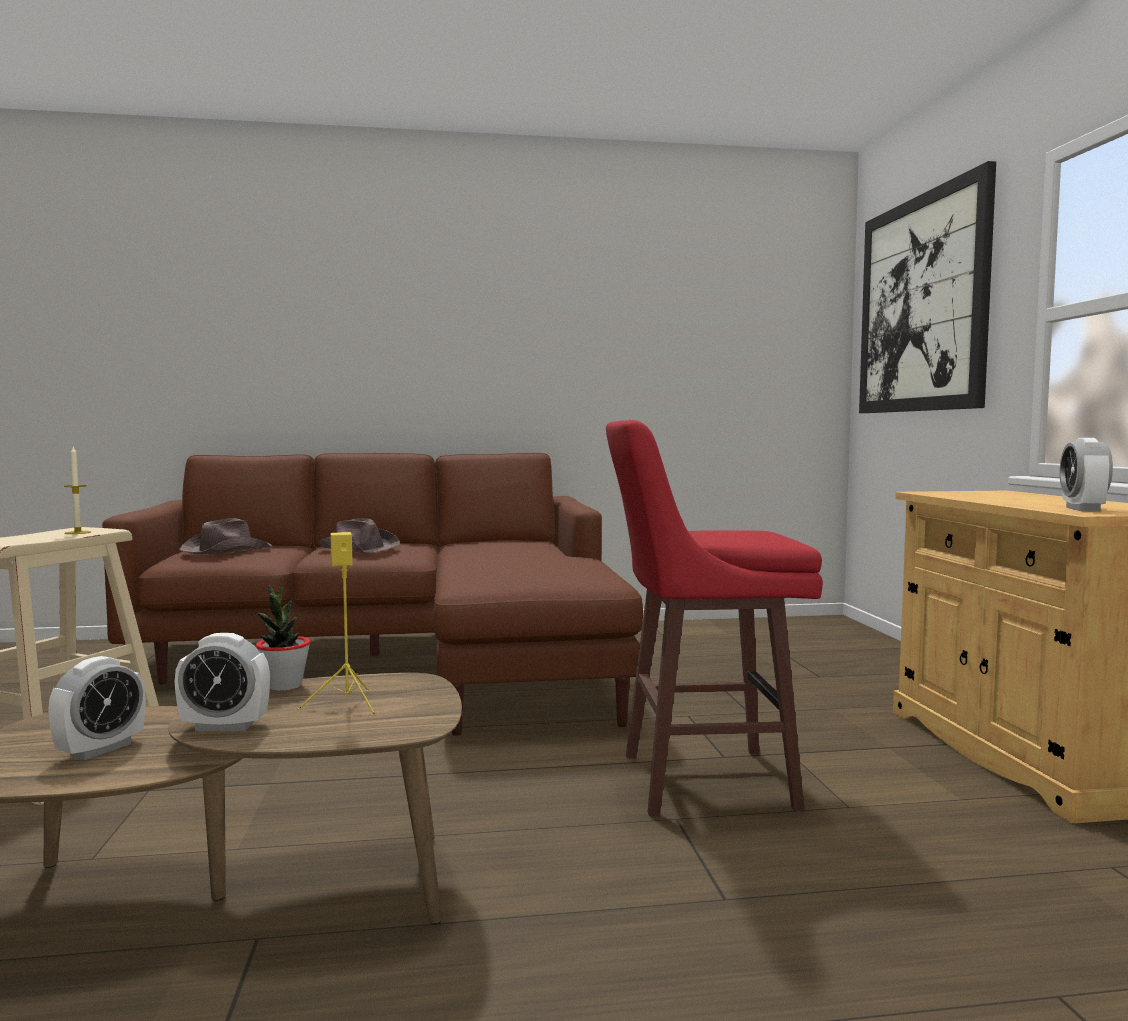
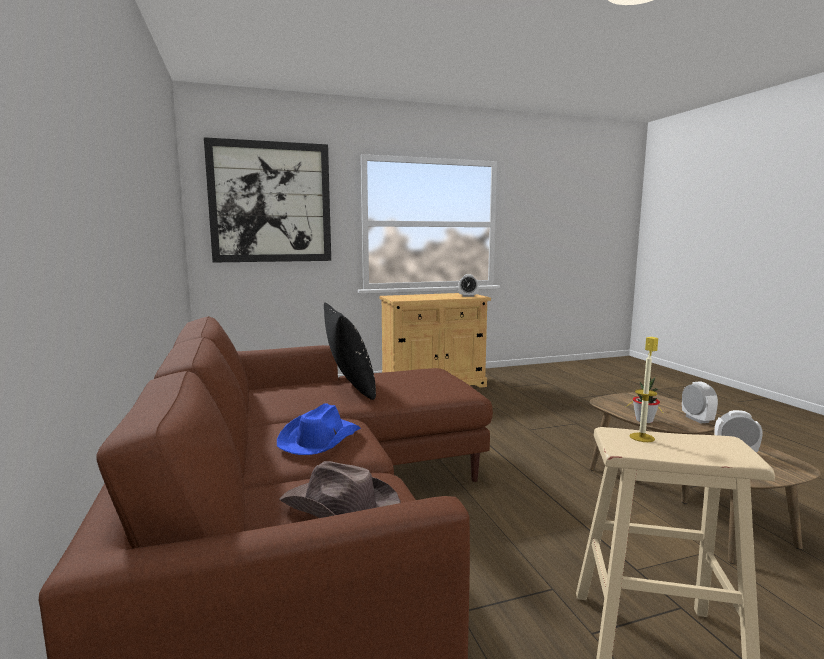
camera: 100 degrees left, 5 degrees up
(358, 548) = (319, 439): brown hat -> blue hat
(521, 555) = (349, 387): none -> black pillow
(700, 781) = (492, 426): red stool -> none

